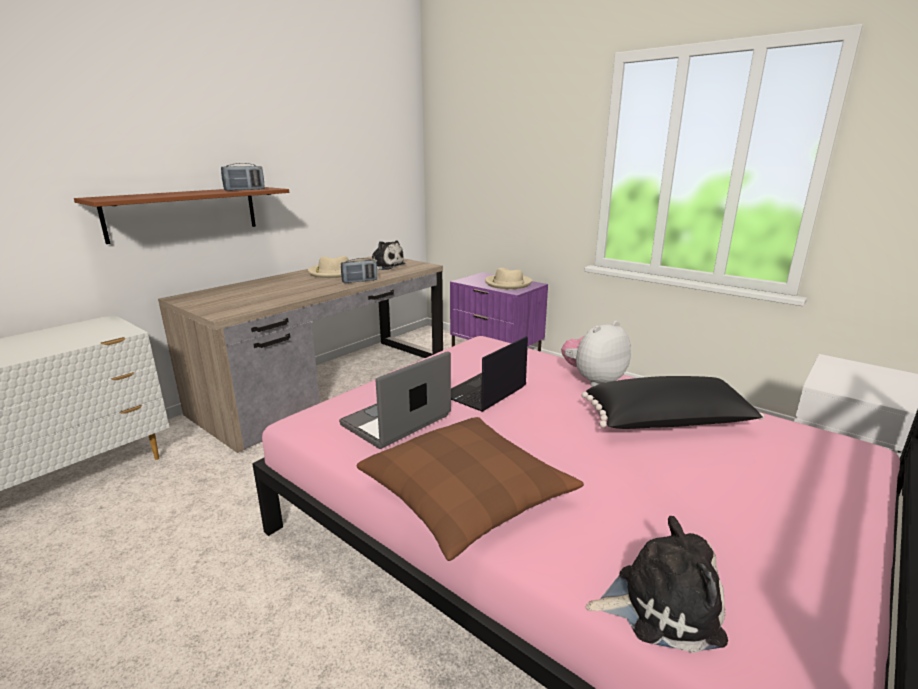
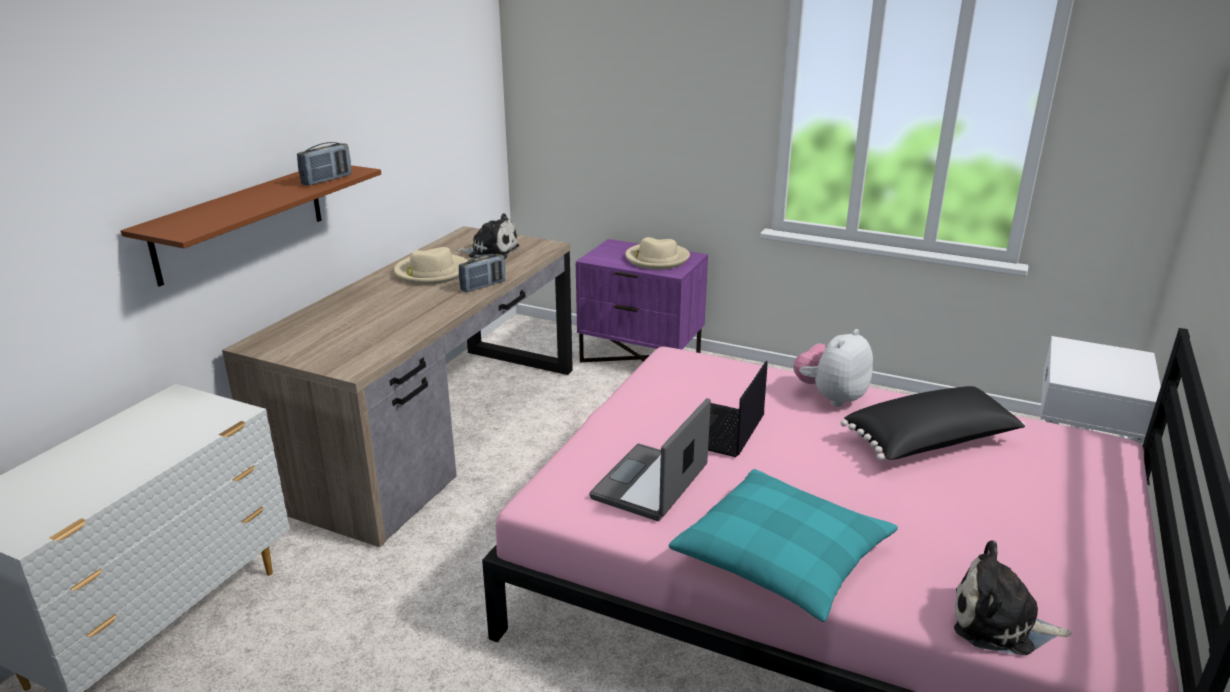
camera: 15 degrees left, 5 degrees up
(466, 496) = (782, 557): brown pillow -> turquoise pillow
(660, 604) = (1000, 623): plush toy -> plush toy turned 150 degrees counterclockwise

